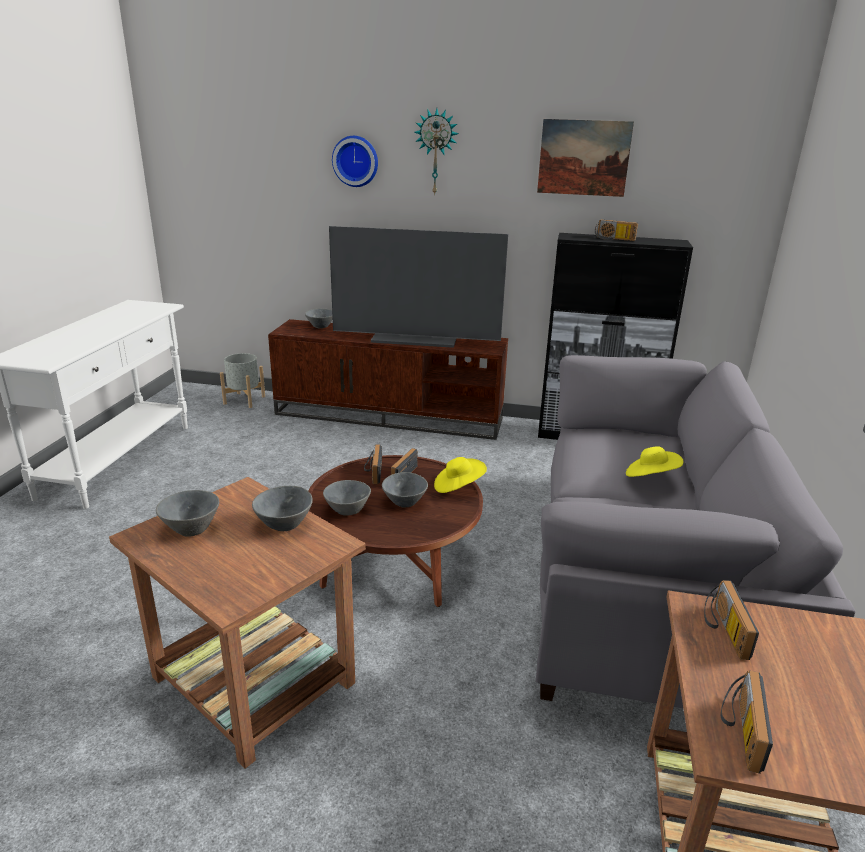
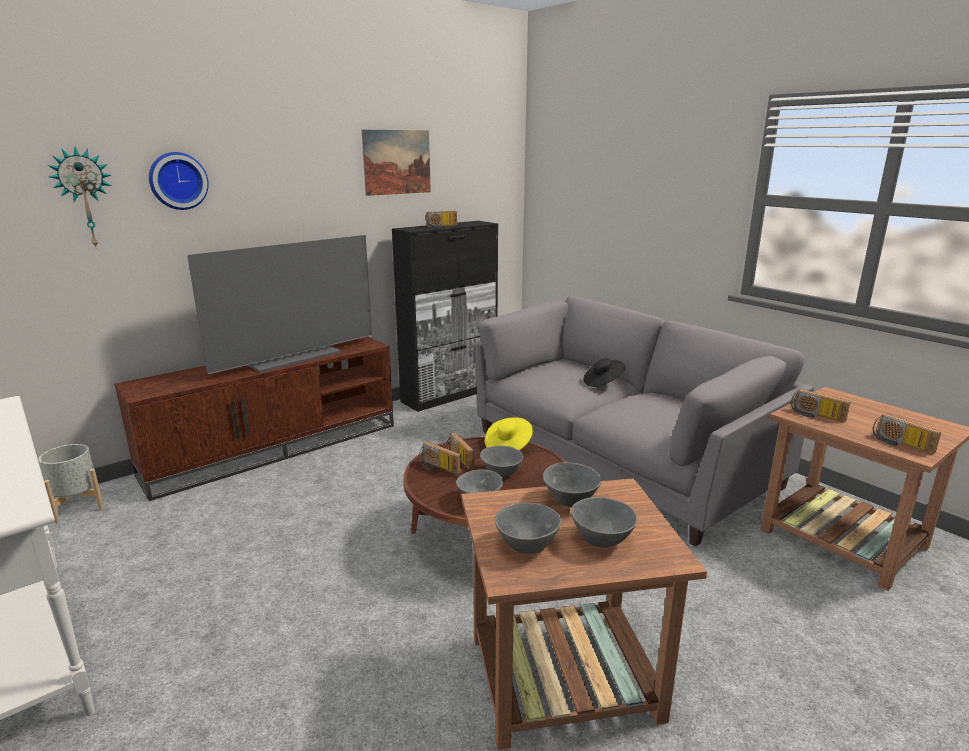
camera: 50 degrees left, 5 degrees down
(319, 326) = (171, 378): grey bowl -> grey bowl (602, 541)
(436, 152) = (268, 165): wall clock -> wall clock (84, 198)
(650, 477) = (603, 382): yellow hat -> black hat

